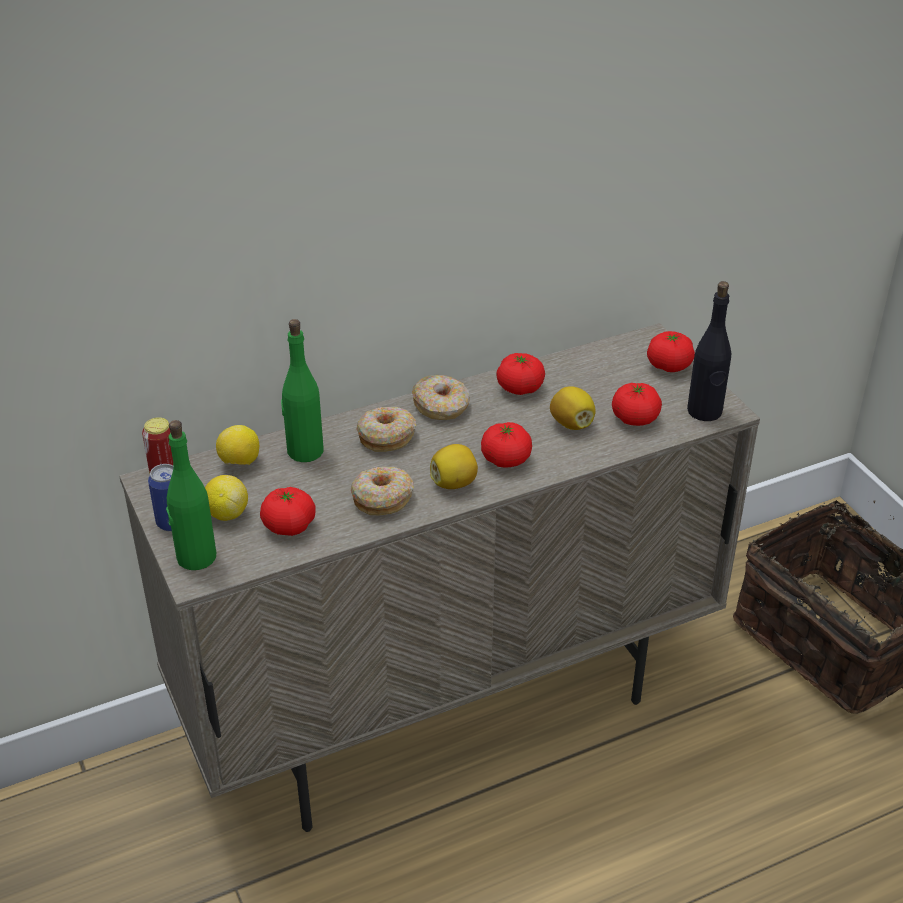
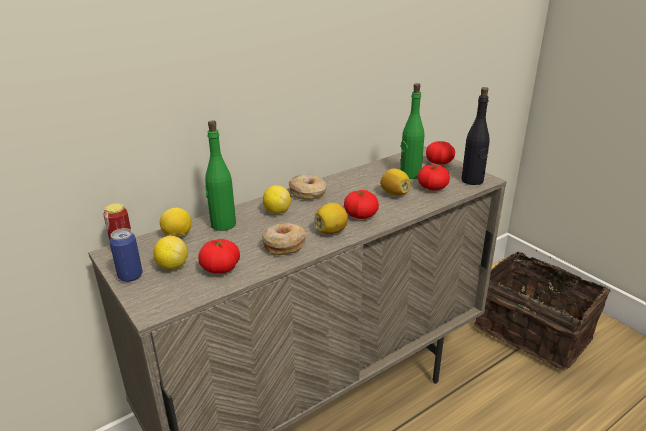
camera: 10 degrees left, 10 degrees down
(196, 557) = (151, 296): green bottle -> green bottle (410, 175)
(386, 436) = (277, 211): donut -> lemon
(520, 388) = (354, 180): tomato -> none

